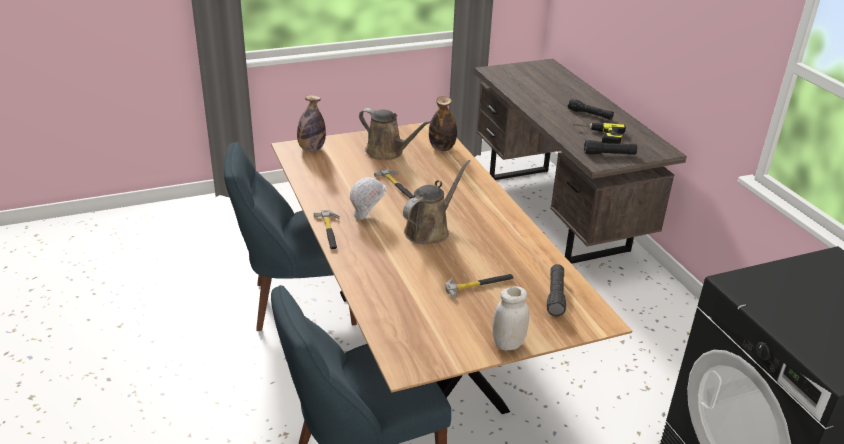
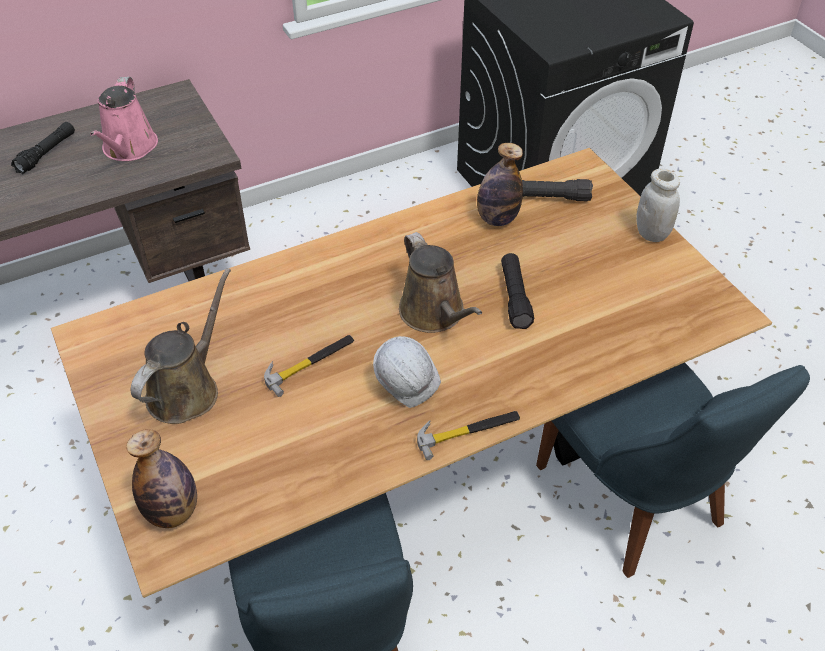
camera: 95 degrees left, 15 degrees up
(430, 230) = (435, 314): brown watering can -> brown watering can turned 150 degrees counterclockwise
(442, 148) = (170, 317): bottle -> bottle (497, 219)
(479, 284) = (550, 259): hammer -> none
(598, 137) = (128, 148): power drill -> pink watering can
(609, 154) = (185, 142): black flashlight -> black flashlight (514, 297)

